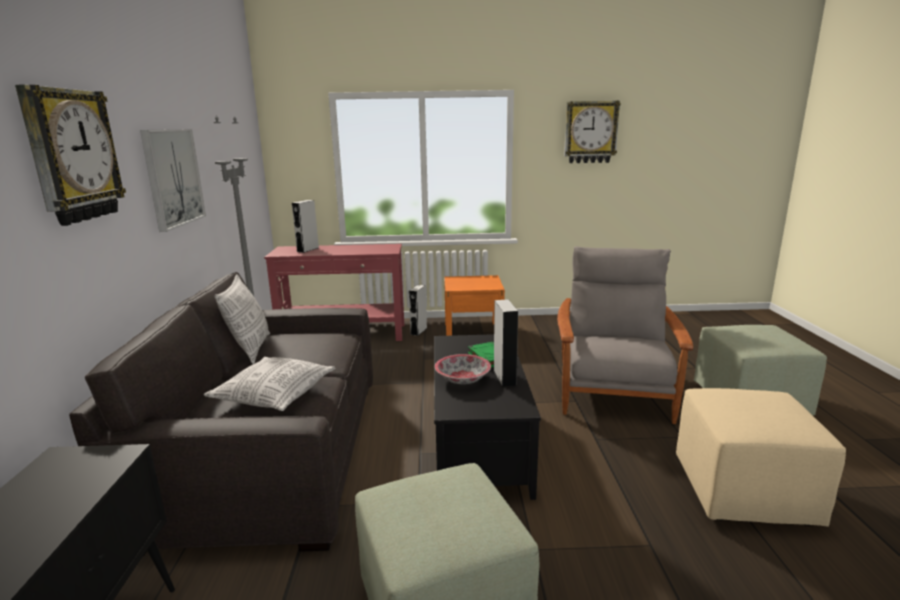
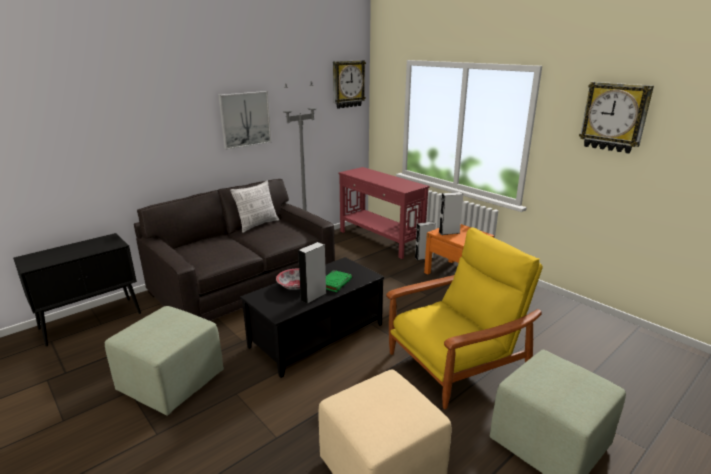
camera: 50 degrees right, 5 degrees up
(72, 156) = (160, 111): wall clock -> wall clock (348, 84)
(275, 396) = (216, 251): pillow -> none
(308, 249) = (368, 174): grey speaker -> grey speaker (449, 232)
(613, 390) = (456, 363): grey armchair -> yellow armchair

